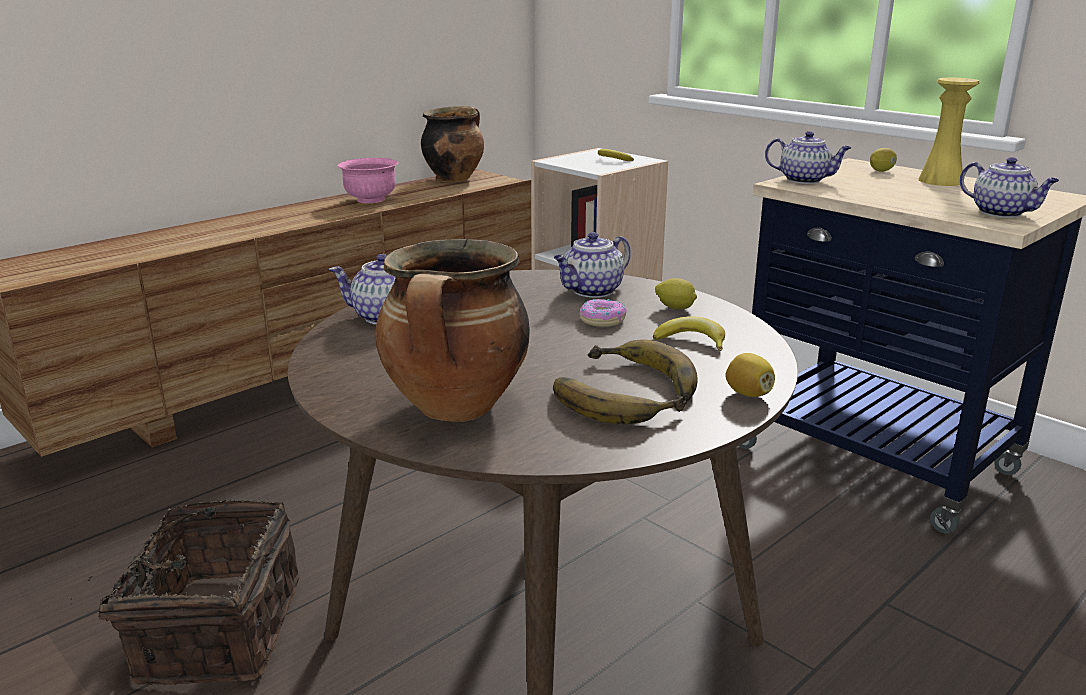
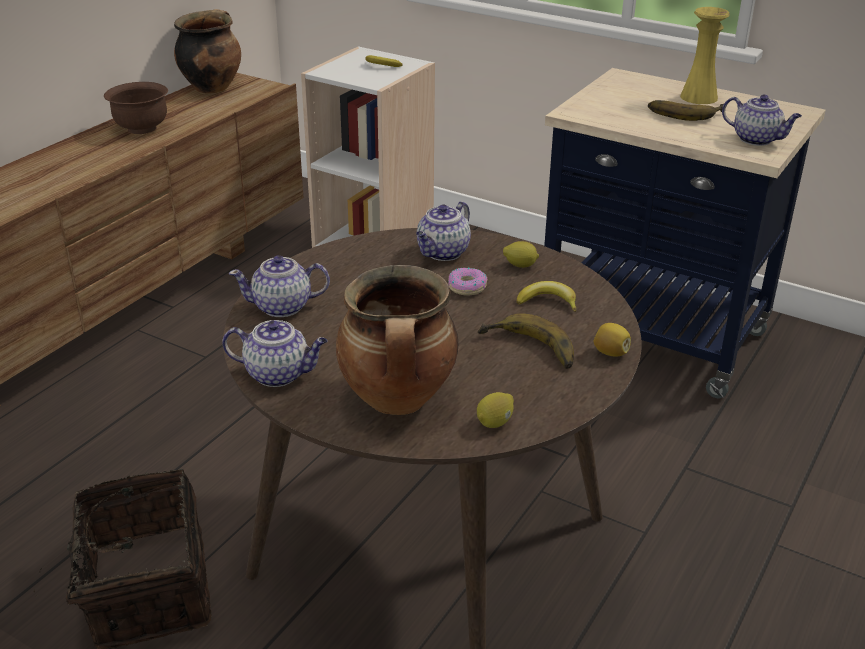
camera: 15 degrees left, 10 degrees up
(370, 200) = (141, 128): pink bowl -> brown bowl
(613, 404) = (515, 378): banana -> banana (684, 112)
(805, 180) = (587, 106): teapot -> teapot (279, 374)
(882, 171) = (647, 86): lemon -> lemon (495, 422)

